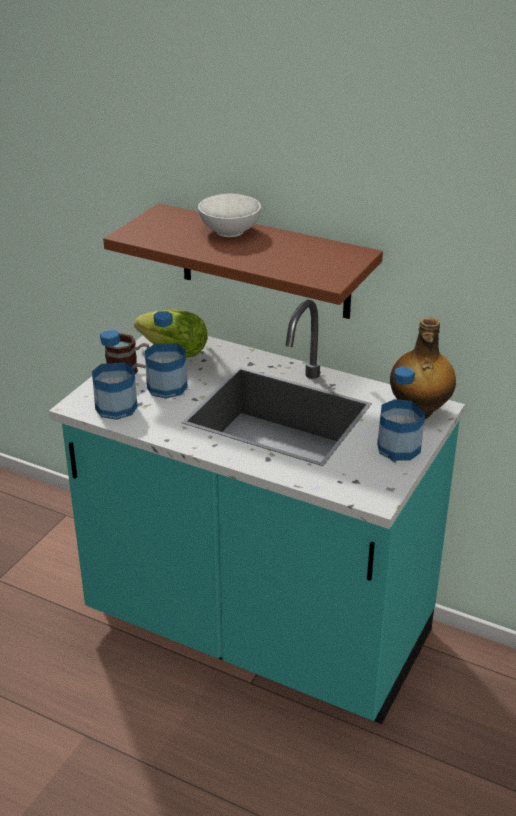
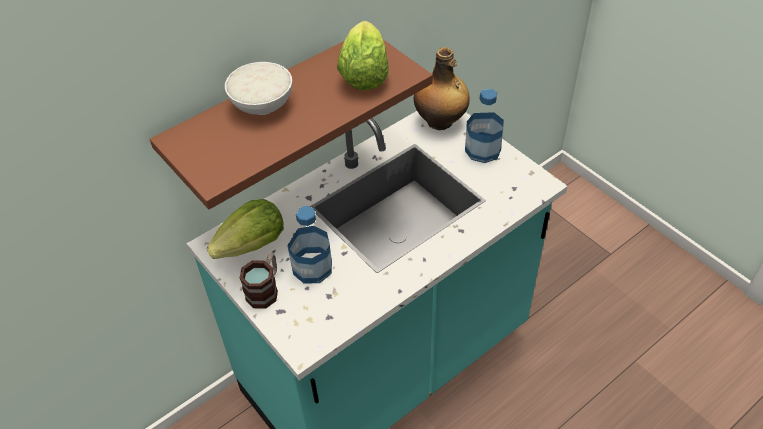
camera: 65 degrees left, 15 degrees up
(116, 408) = (325, 316): bottle -> none
(308, 262) = (364, 75): none -> lettuce

